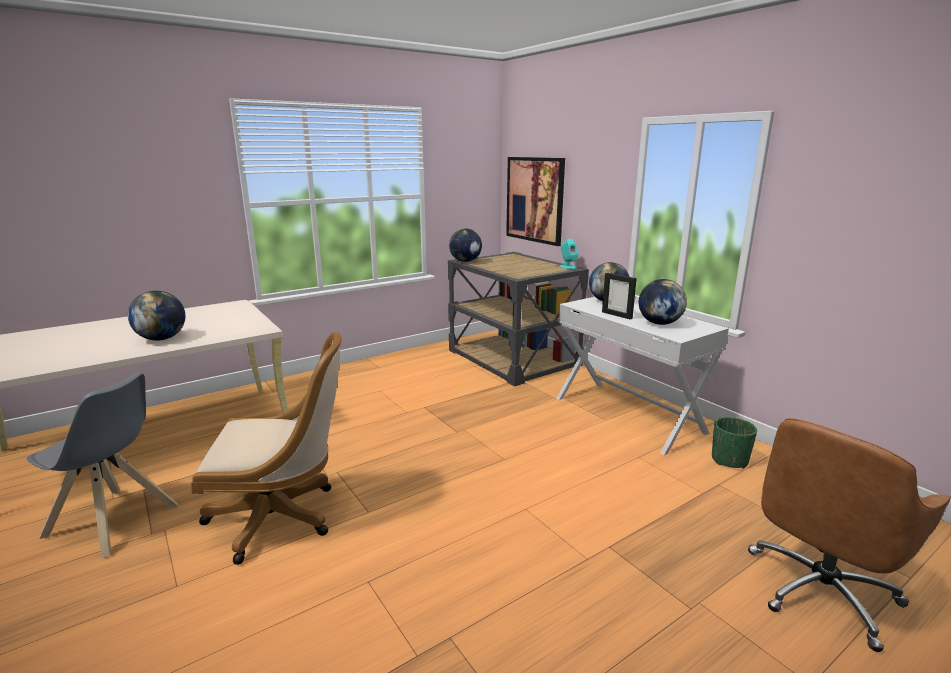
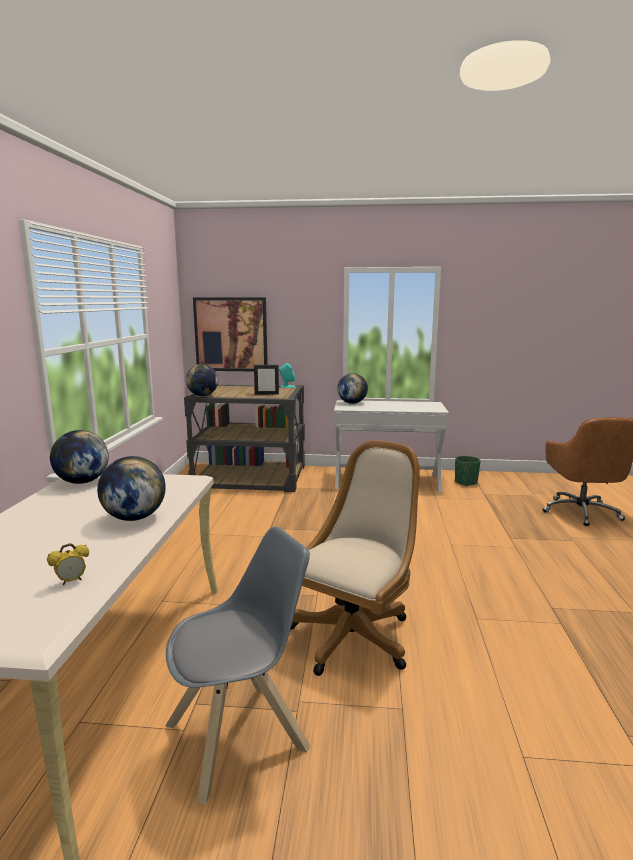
camera: 50 degrees left, 5 degrees down
(45, 359) = (71, 581): none -> alarm clock
(617, 315) = (381, 408): picture frame -> picture frame (266, 394)
(659, 323) = (412, 407): globe -> globe (82, 482)

